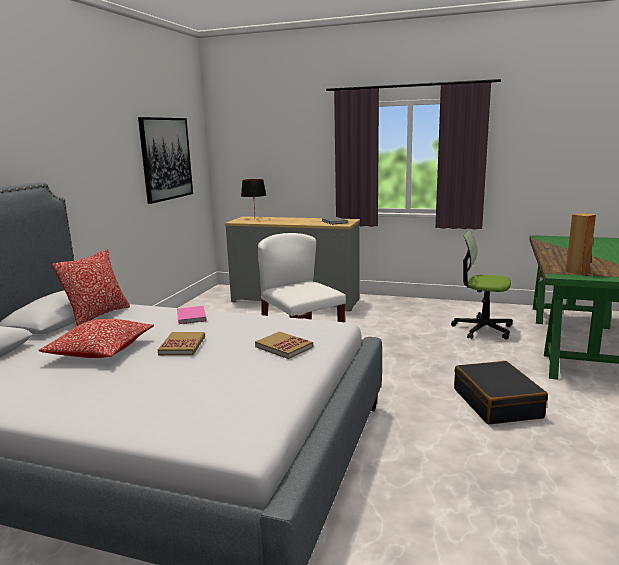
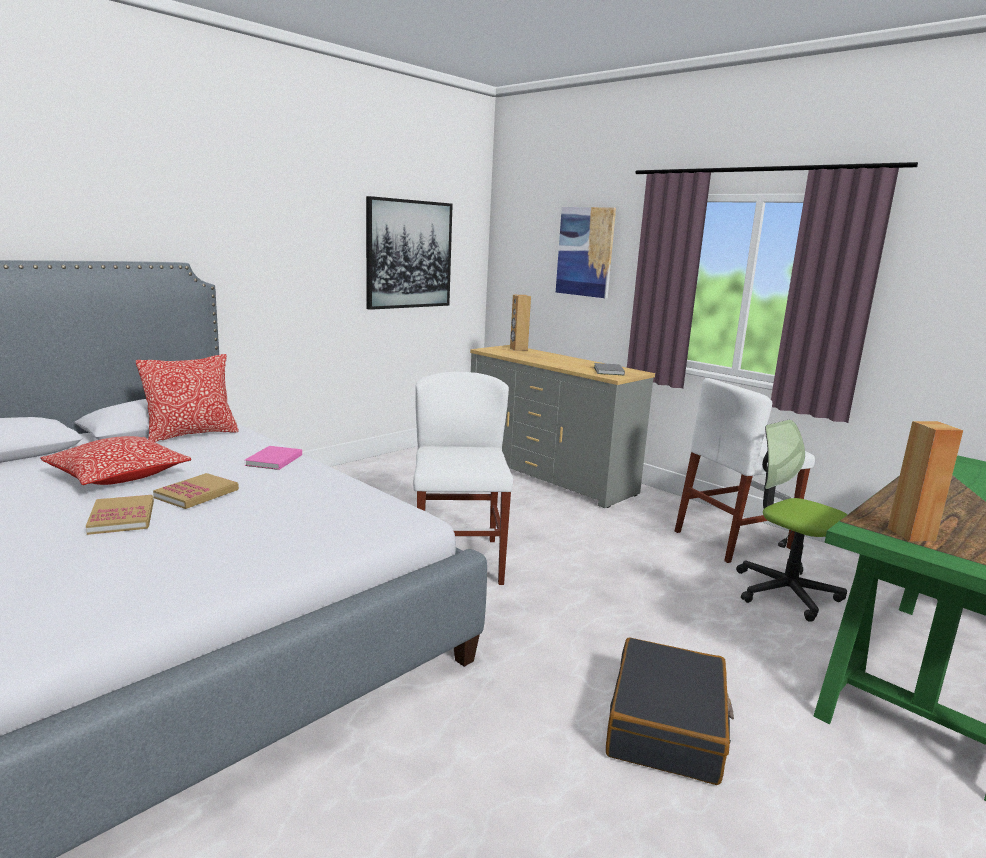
camera: 25 degrees right, 0 degrees up
(255, 218) = (518, 349): black table lamp -> brown speaker
(284, 347) = (295, 530): book -> book (122, 517)
(290, 145) = (585, 252): none -> picture
(432, 311) = (733, 539): none -> white chair

